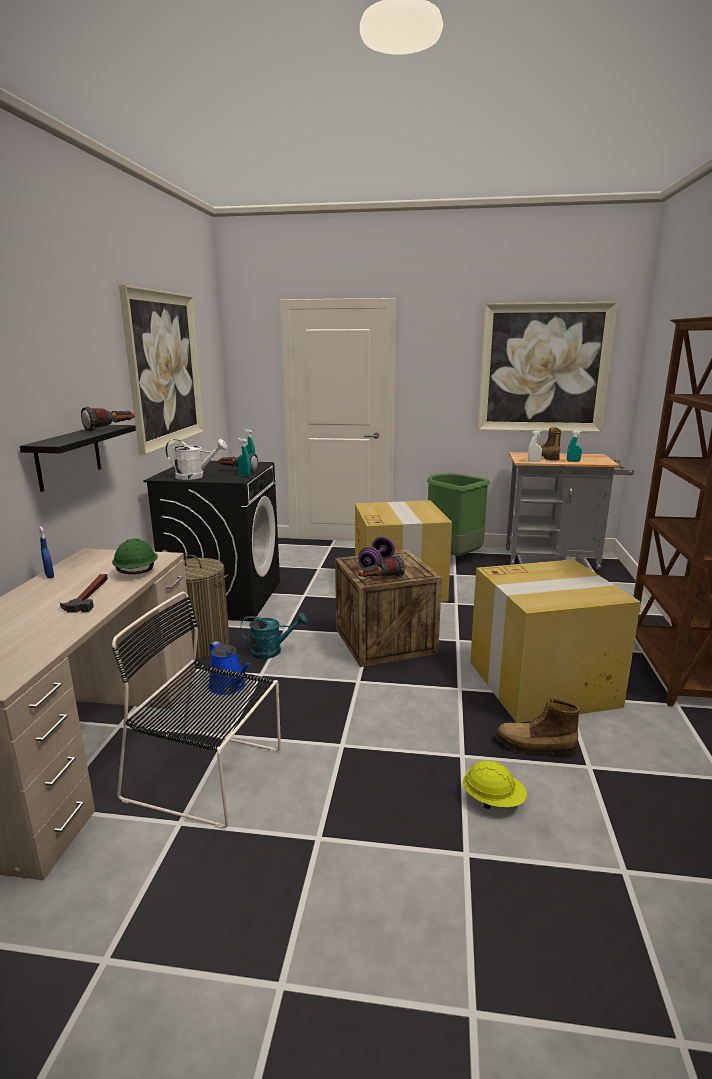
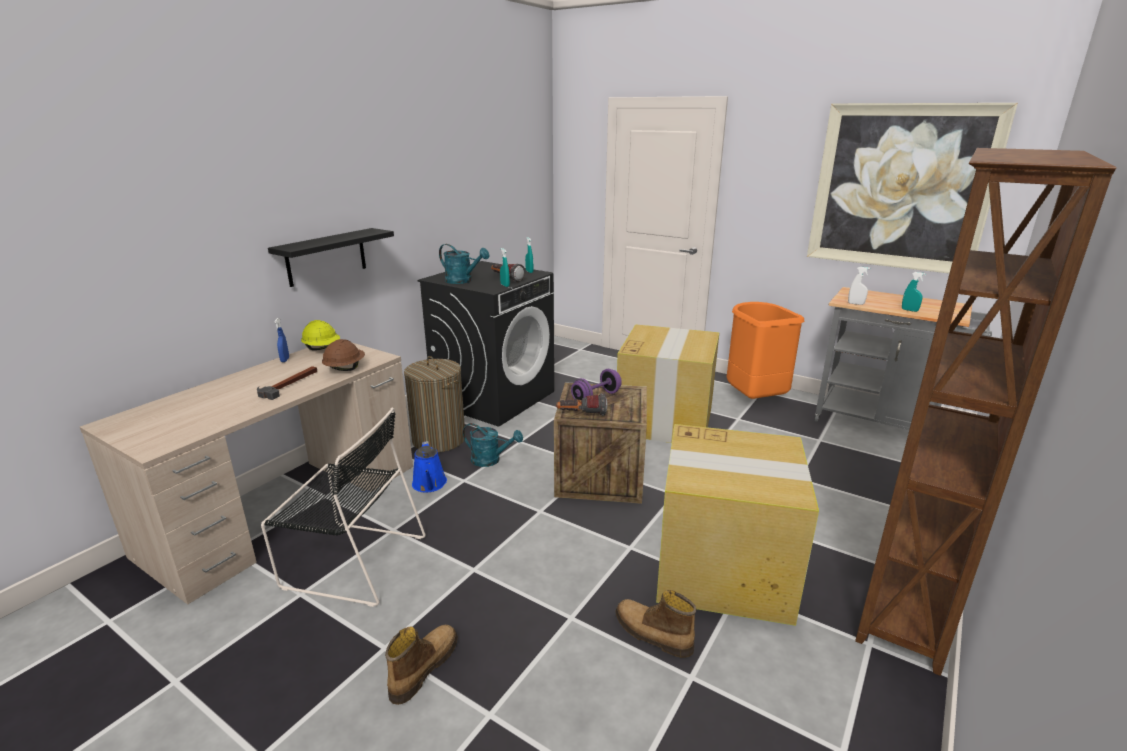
camera: 25 degrees right, 5 degrees up
(111, 429) = (364, 234): flashlight -> none
(136, 572) = (345, 369): green hard hat -> brown hard hat
(164, 369) = (462, 173): picture -> none
(195, 476) = (463, 281): white watering can -> turquoise watering can
(208, 775) = (351, 561): black chair -> black chair turned 150 degrees clockwise
(452, 557) = (753, 398): green trash can -> orange trash can
(493, 800) = (560, 674): yellow hard hat -> yellow hard hat (322, 349)
(548, 457) = (884, 299): boot -> boot (423, 667)

